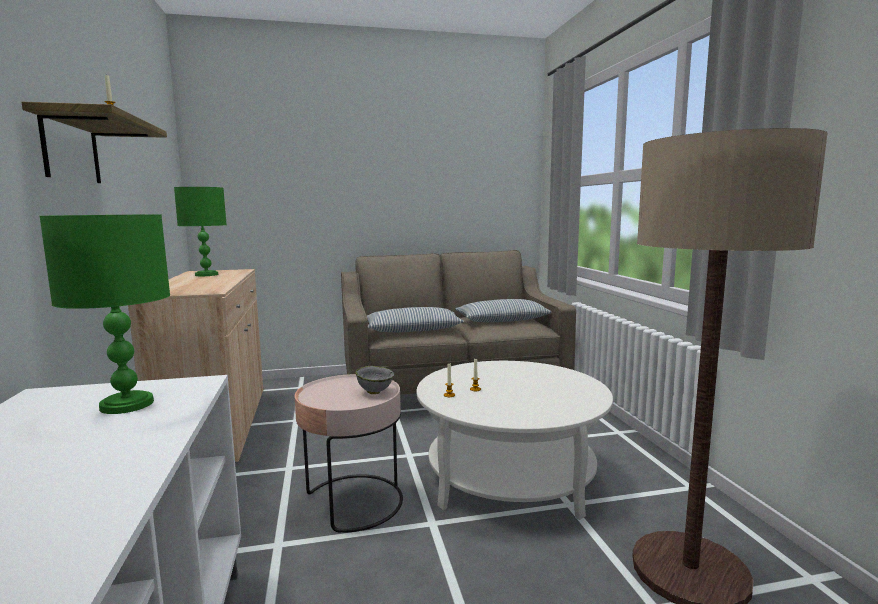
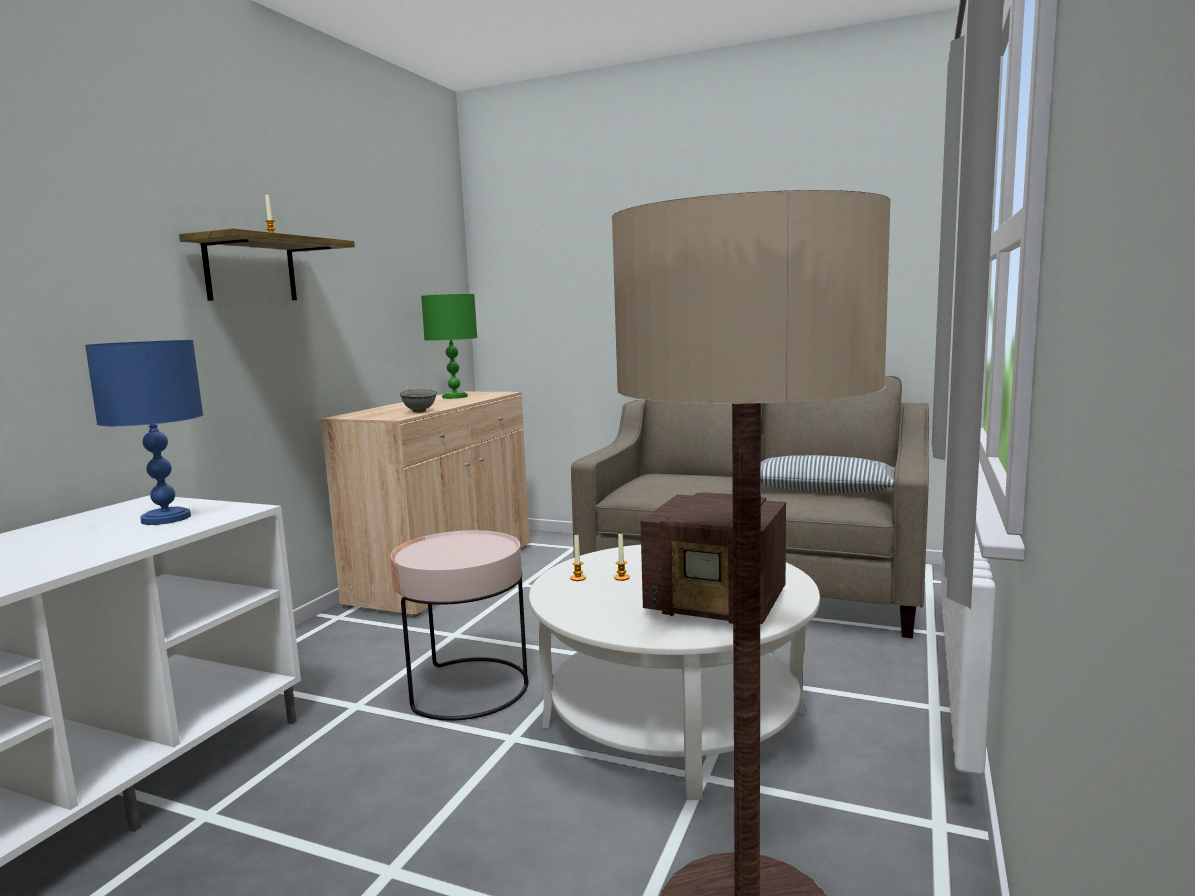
camera: 35 degrees right, 0 degrees up
(127, 405) = (165, 519): green table lamp -> blue table lamp
(375, 392) = (480, 556): grey bowl -> grey bowl (420, 412)
(413, 330) = (670, 488): pillow -> none
(558, 393) = (718, 605): none -> radio

